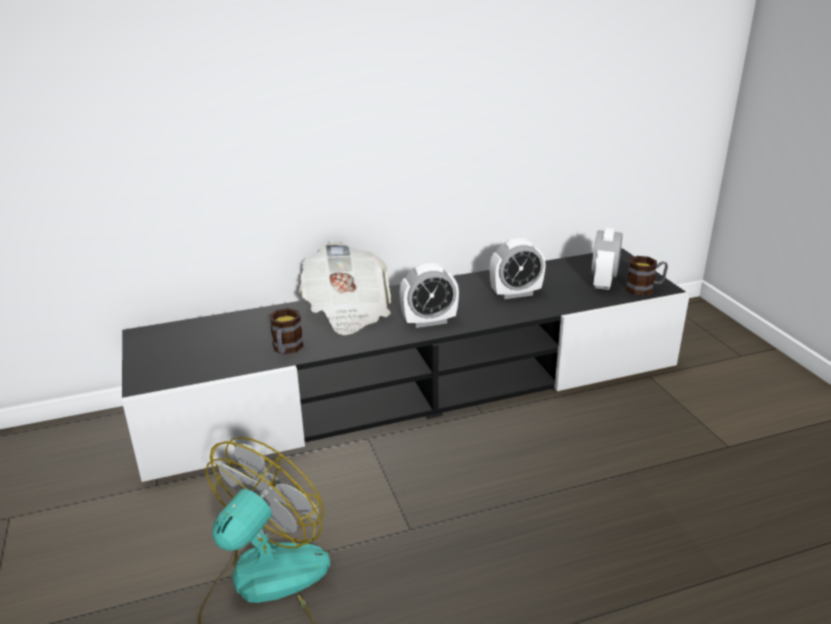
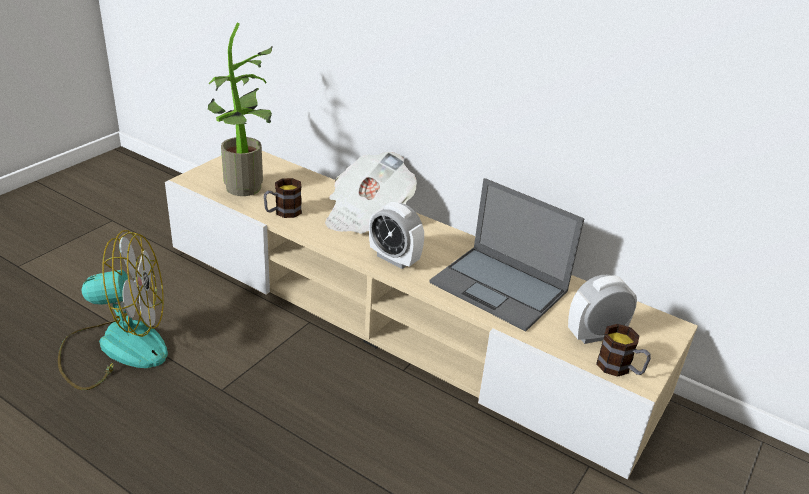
camera: 50 degrees right, 5 degrees up
(217, 355) = (247, 189): none -> potted plant
(417, 388) = (400, 319): black tv stand -> beige tv stand
(515, 293) = (500, 287): alarm clock -> laptop

